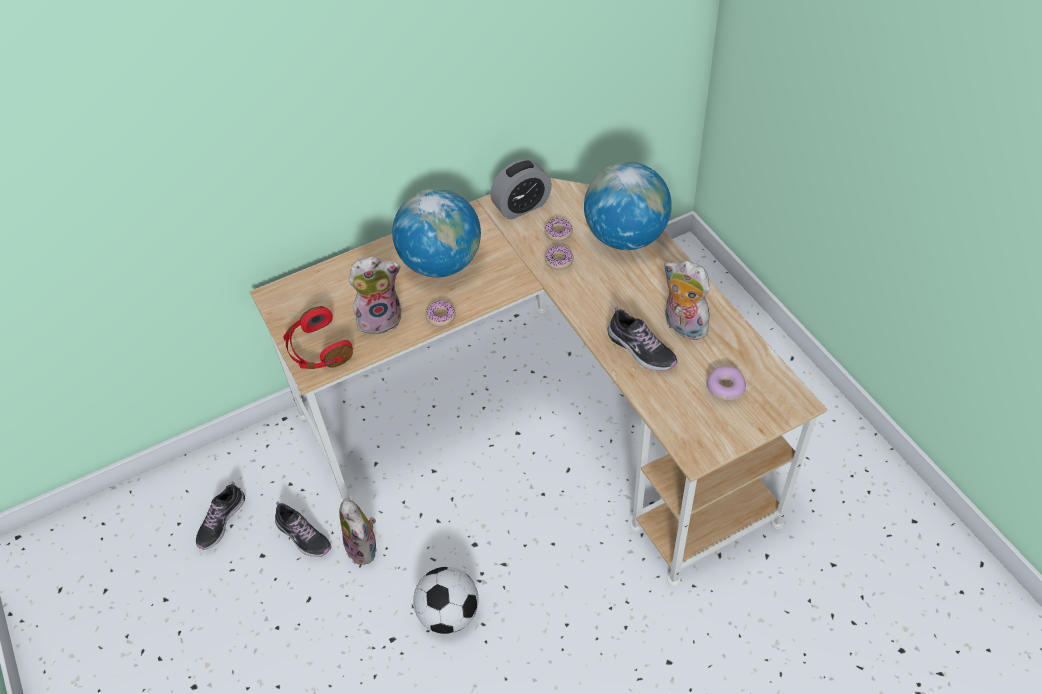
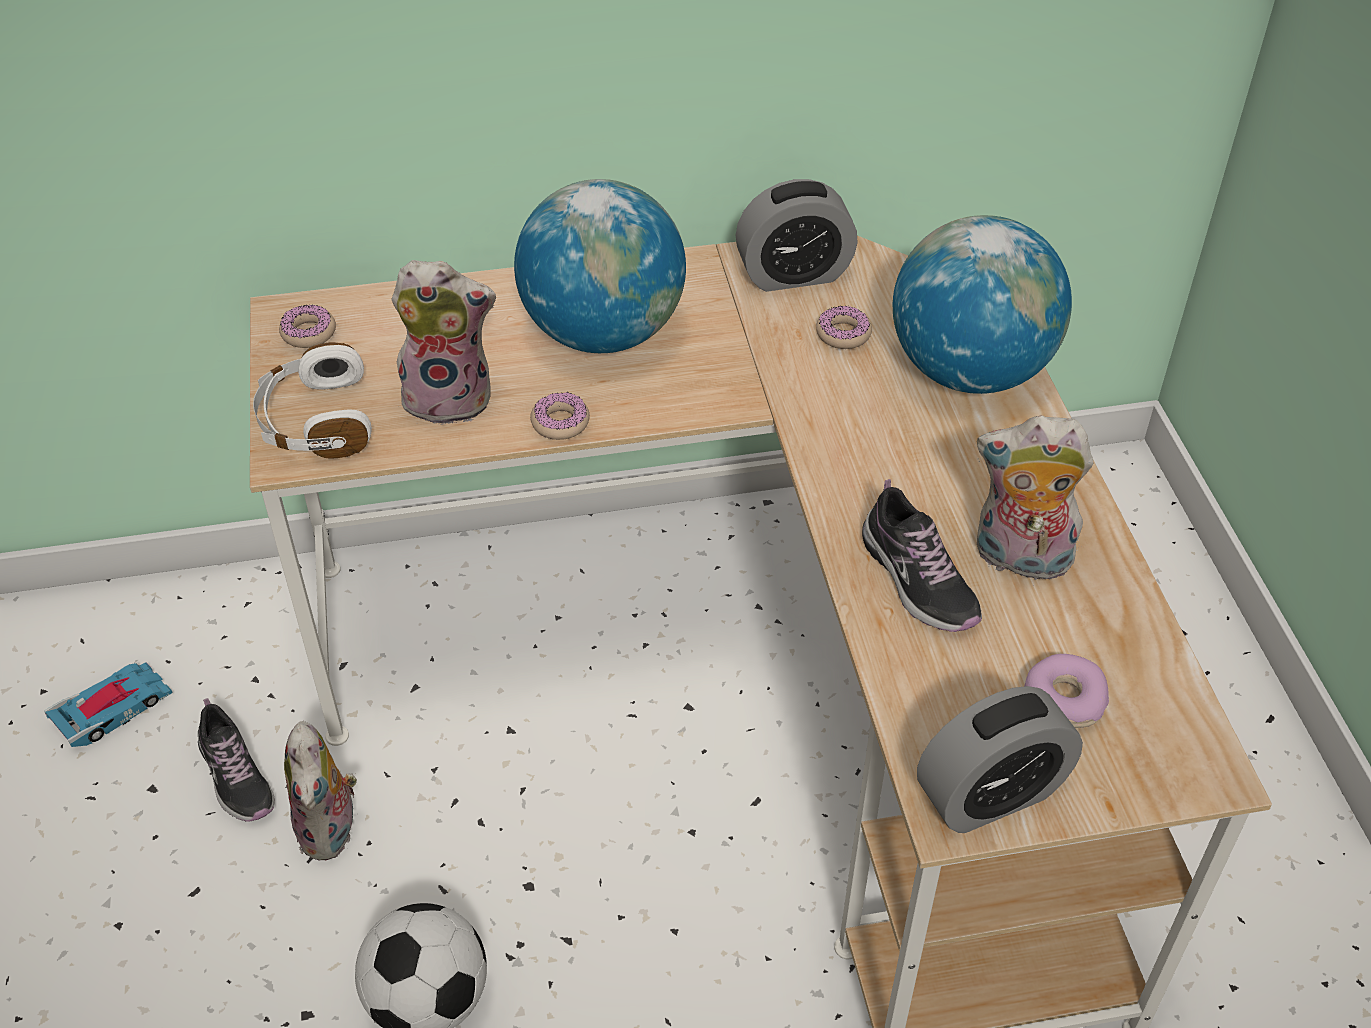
camera: 15 degrees right, 5 degrees down
(221, 521) = (112, 708): shoe -> toy car
(318, 350) = (315, 422): red headphones -> white headphones
(559, 260) = (823, 382): donut -> donut (308, 333)
(682, 326) = (1019, 559): plush toy -> plush toy turned 45 degrees counterclockwise
(709, 441) = (990, 795): none -> alarm clock

